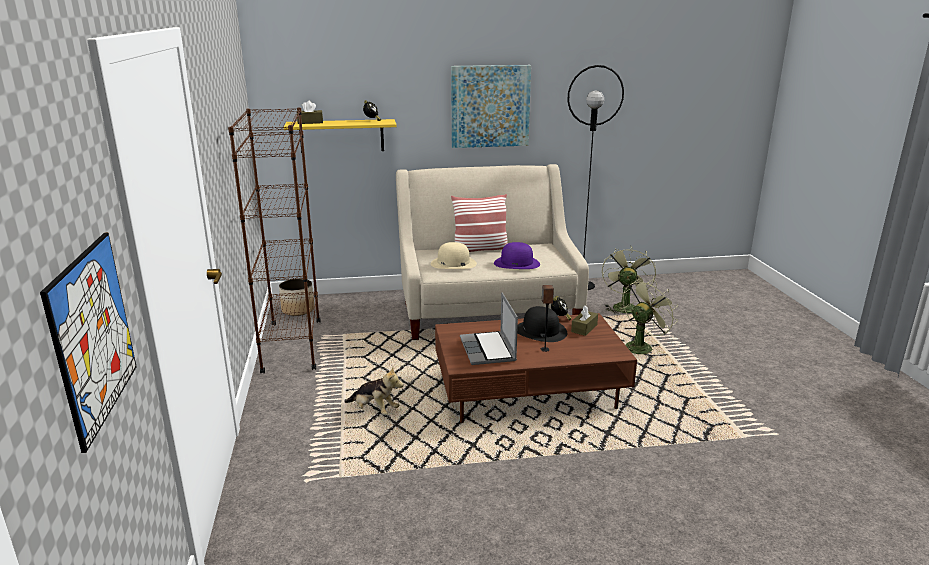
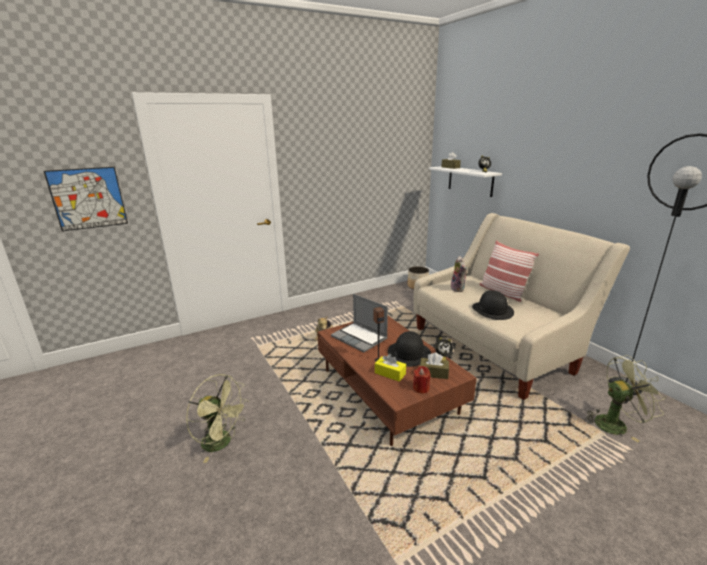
camera: 70 degrees right, 0 degrees up
(292, 346) = (375, 297): brown bookcase -> none
(342, 136) = (470, 181): yellow shelf -> white shelf
(453, 263) = (458, 289): beige hat -> plush toy
(488, 350) = (360, 338): laptop -> laptop turned 105 degrees counterclockwise
(490, 106) = (577, 172): picture -> none
(517, 263) = (492, 310): purple hat -> black hat
(574, 348) = (390, 373): none -> yellow tissue box
(606, 340) = (421, 388): none -> red candle
(641, 346) = (532, 449): green fan -> green fan (222, 443)

